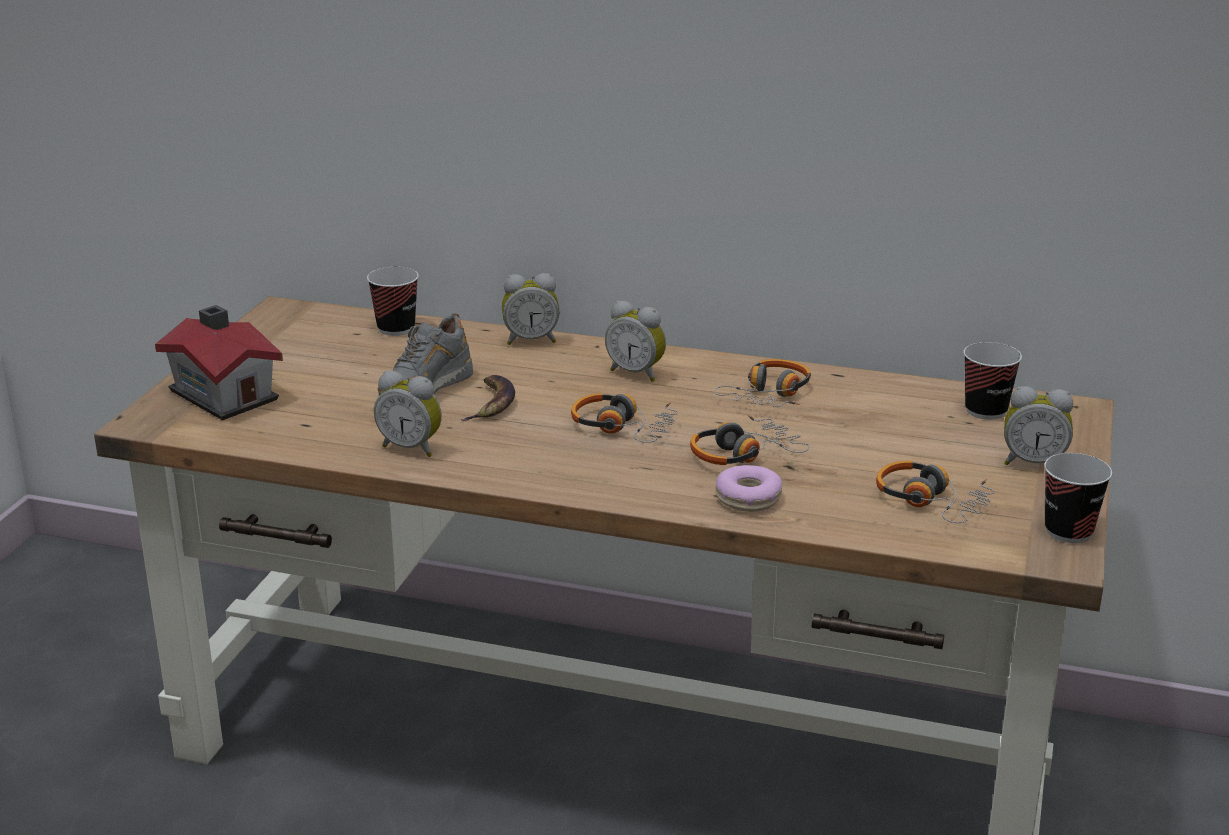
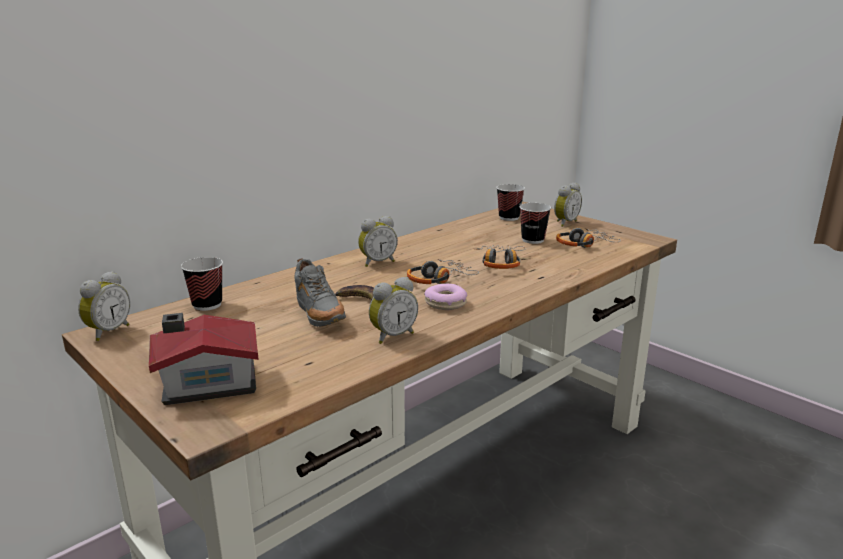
camera: 60 degrees left, 5 degrees down
(531, 340) = (293, 275): alarm clock -> alarm clock (107, 332)
(748, 498) = (548, 273): donut -> donut (445, 303)
(769, 395) = (443, 245): headphones -> none
(1068, 531) = (629, 232): cup -> cup (533, 240)

